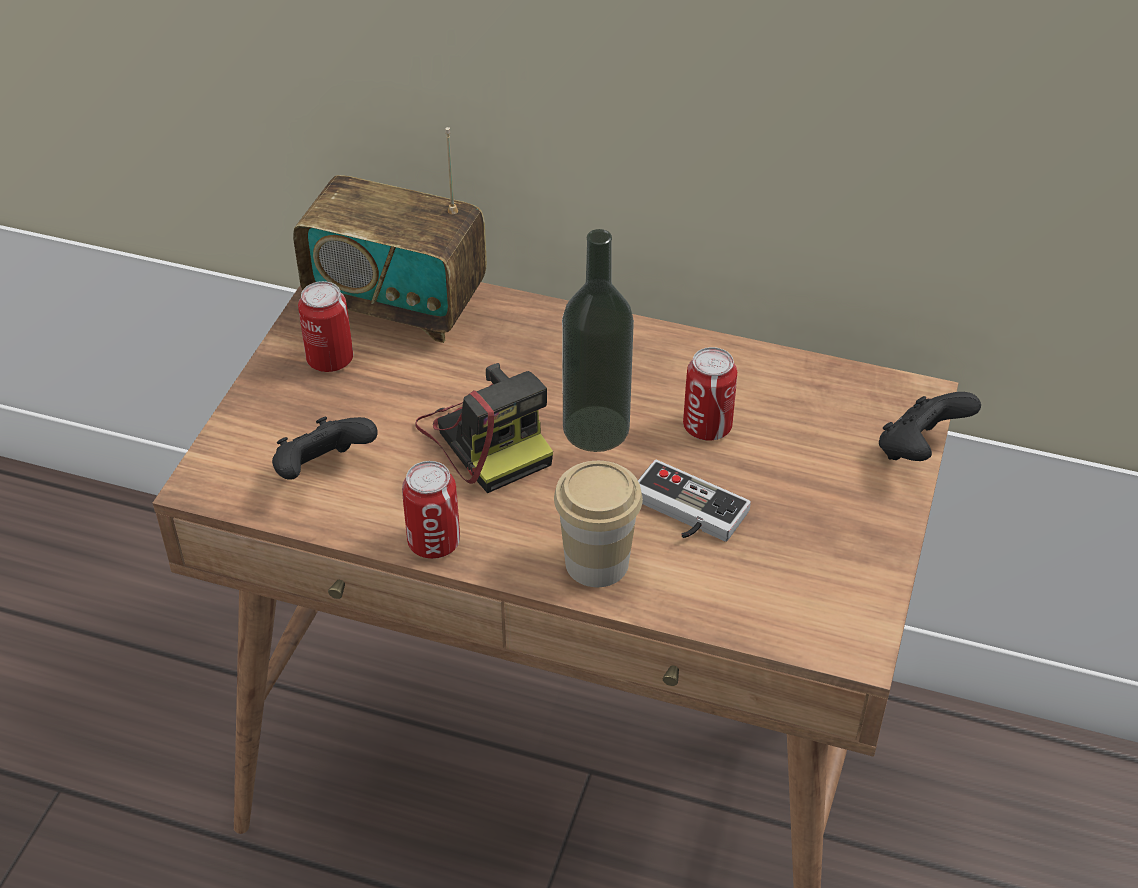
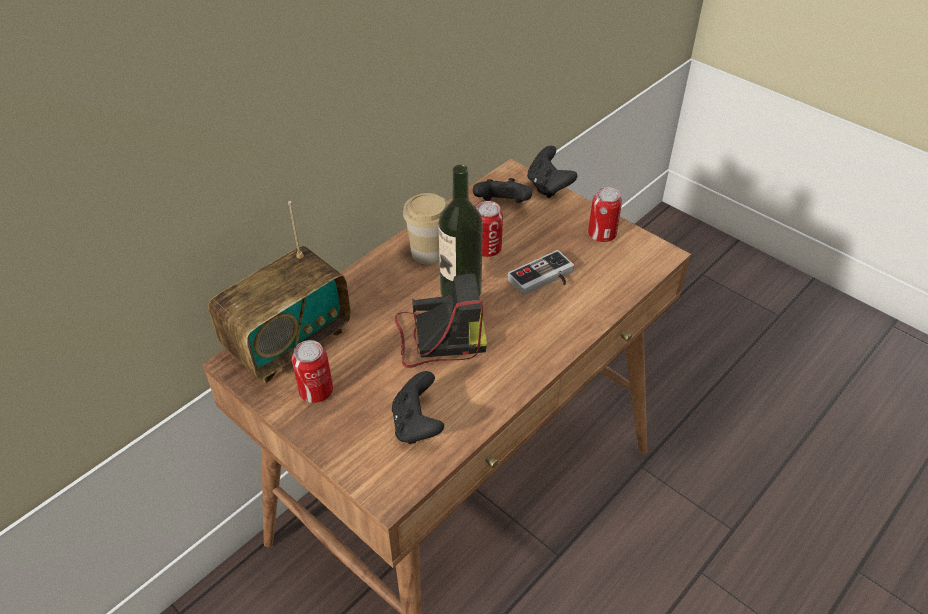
camera: 65 degrees left, 0 degrees up
(434, 542) = (509, 389): can -> can (602, 235)
(597, 562) = (561, 325): cup -> cup (428, 253)
(824, 411) = (502, 206): none -> black game controller

